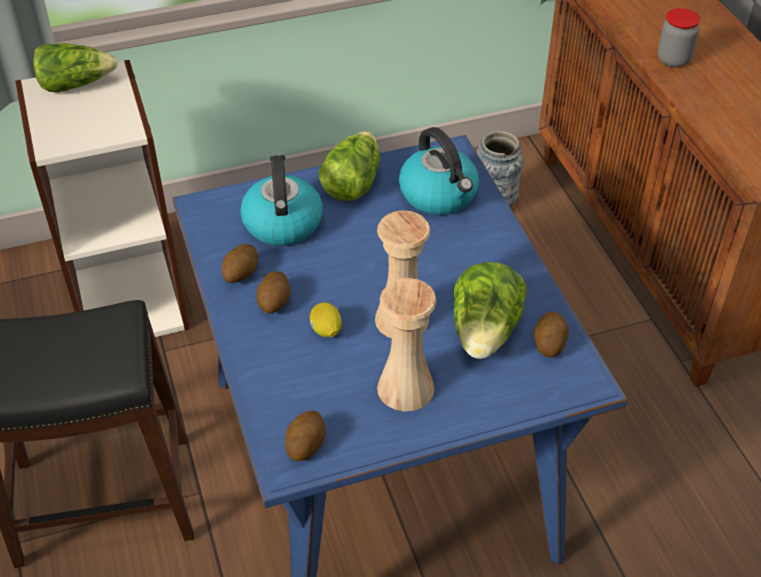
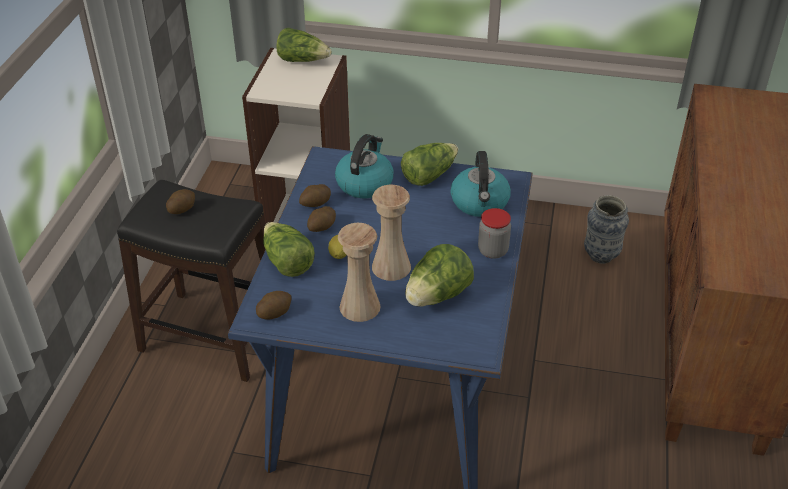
camera: 30 degrees right, 5 degrees down
(266, 368) = (287, 261): none -> lettuce
(549, 343) = (475, 319): potato -> potato (182, 209)
(673, 60) = (727, 171): jar -> jar (493, 251)

